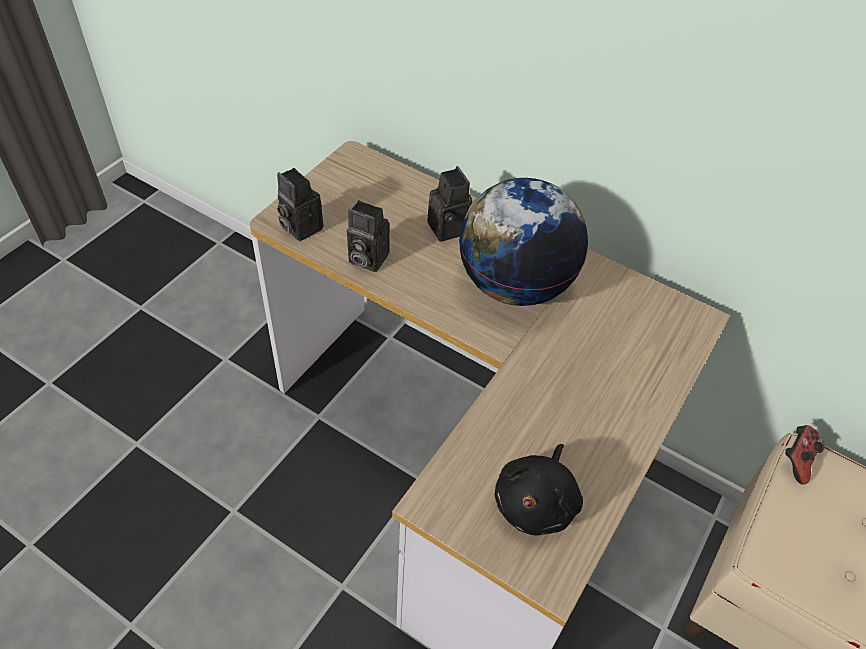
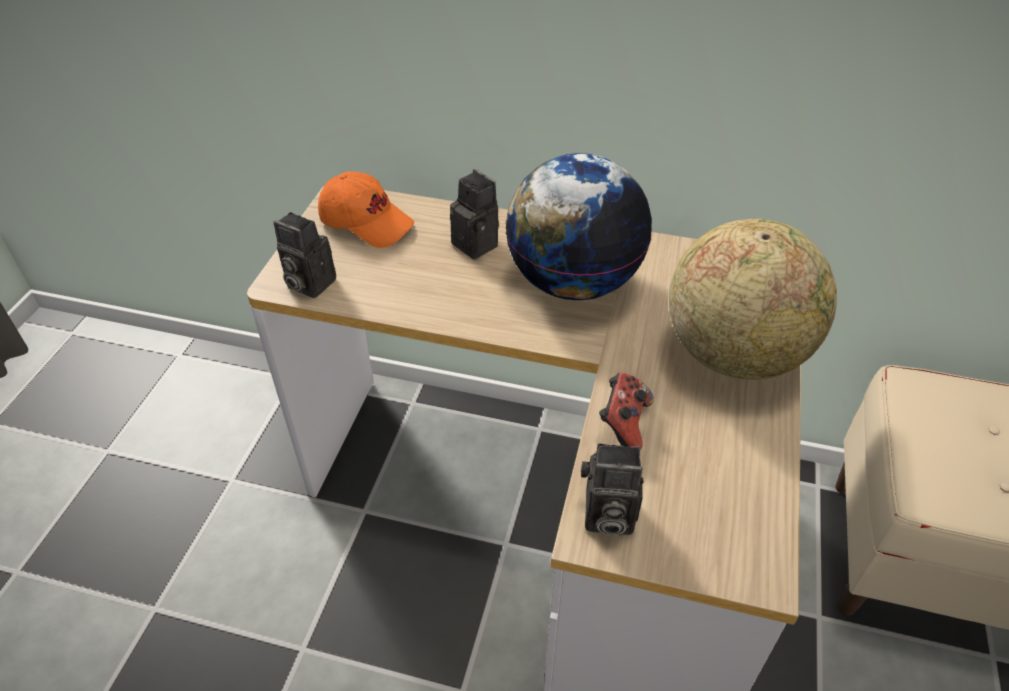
camera: 15 degrees left, 5 degrees down
(365, 258) = (399, 297): camera -> camera (605, 516)
(367, 185) = (367, 222): none -> orange cap
(536, 502) = (704, 497): black plush toy -> none
(623, 388) = (734, 354): none -> globe
(797, 460) = (903, 390): game controller -> game controller (623, 424)

